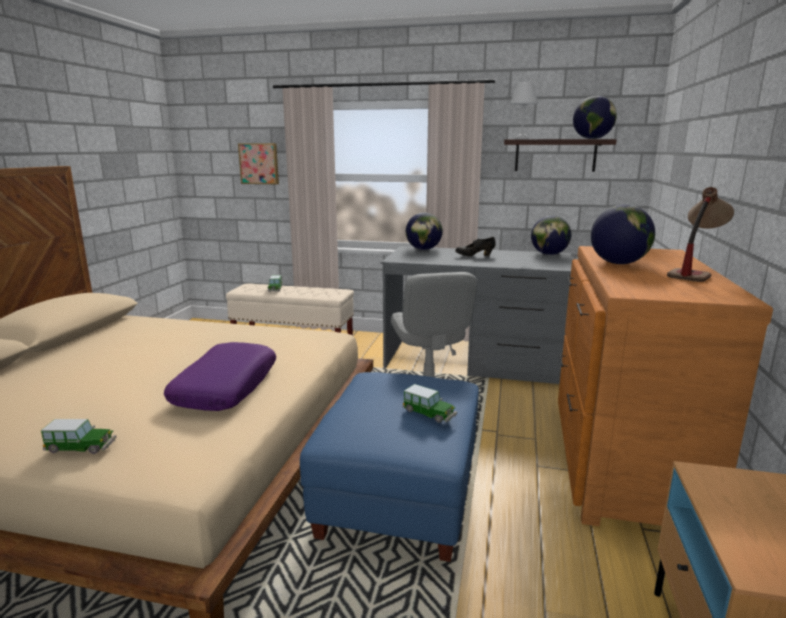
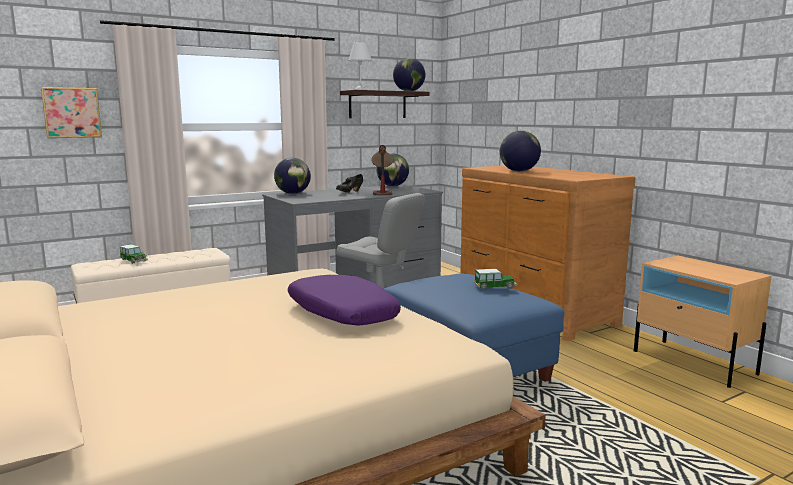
camera: 45 degrees left, 5 degrees down
(81, 447) = (356, 367): toy car -> none
(694, 273) = (564, 171): table lamp -> table lamp (382, 192)

